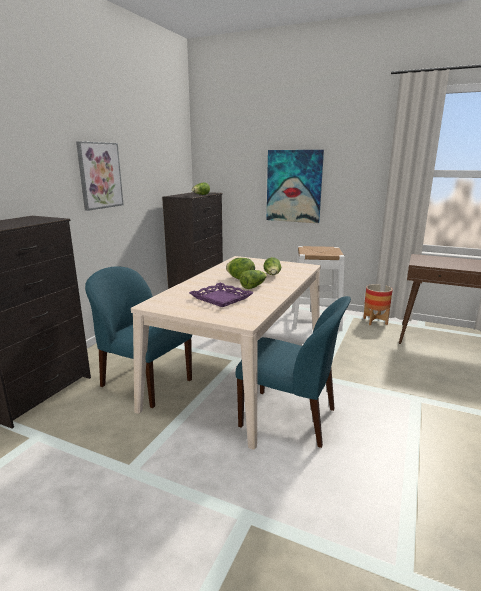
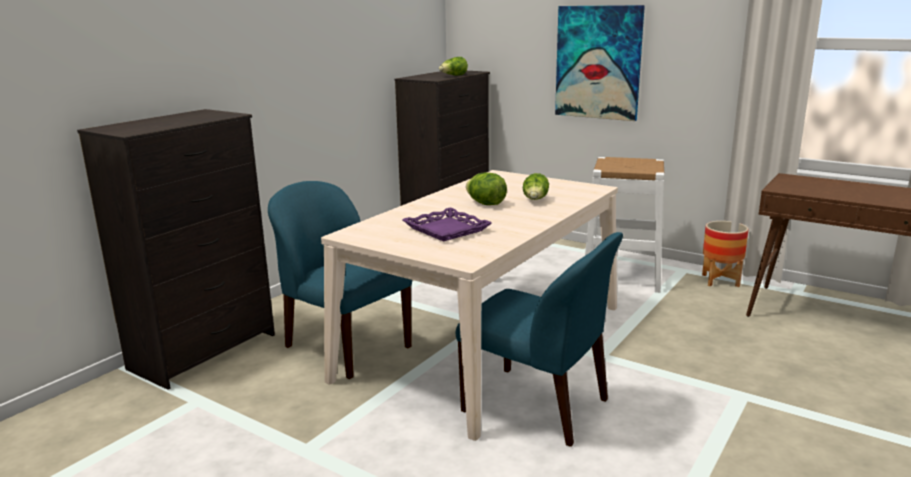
camera: 10 degrees right, 0 degrees up
(100, 175) = (301, 51): picture -> none
(253, 286) = (499, 215): lettuce -> none

